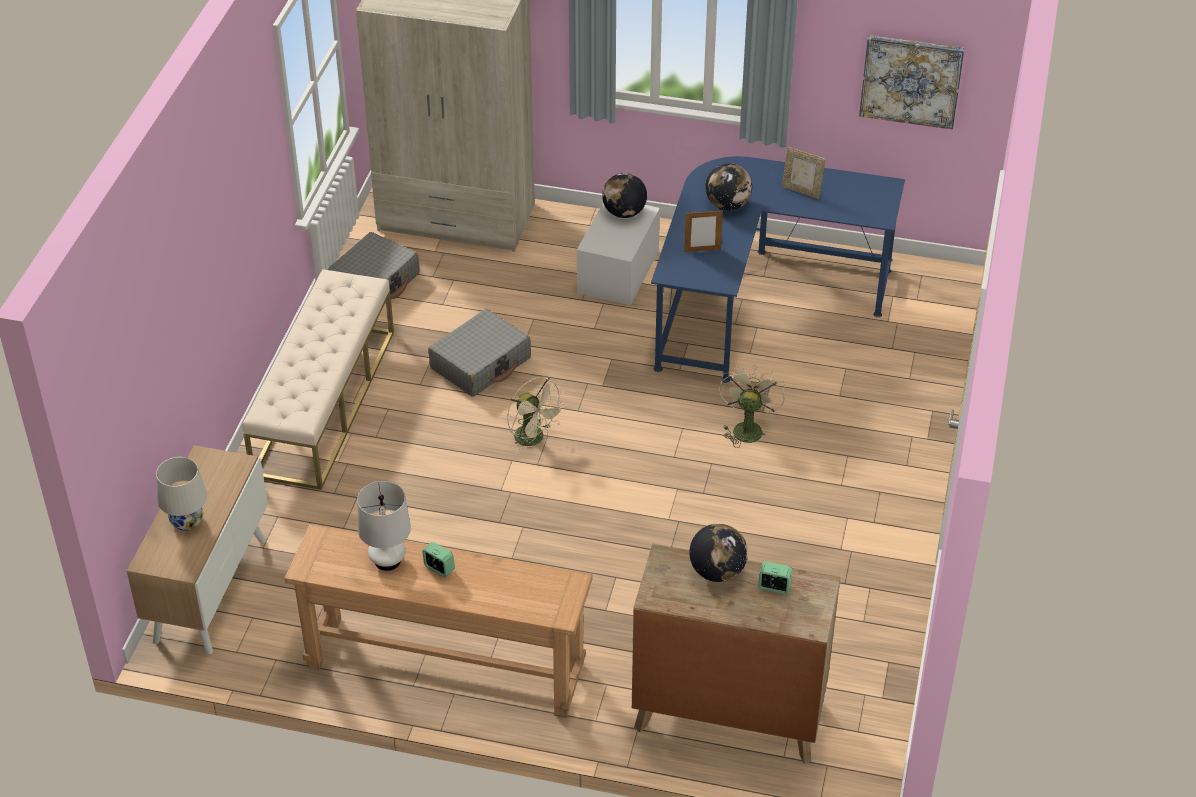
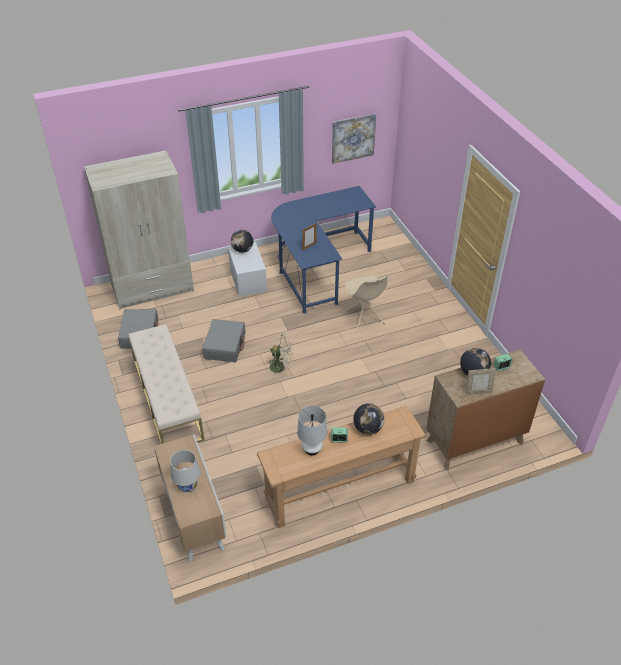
camera: 35 degrees left, 0 degrees up
(727, 205) = (300, 224): globe -> globe (368, 428)
(747, 427) = (364, 319): beige fan -> beige chair
(801, 191) = (324, 206): picture frame -> picture frame (478, 392)

